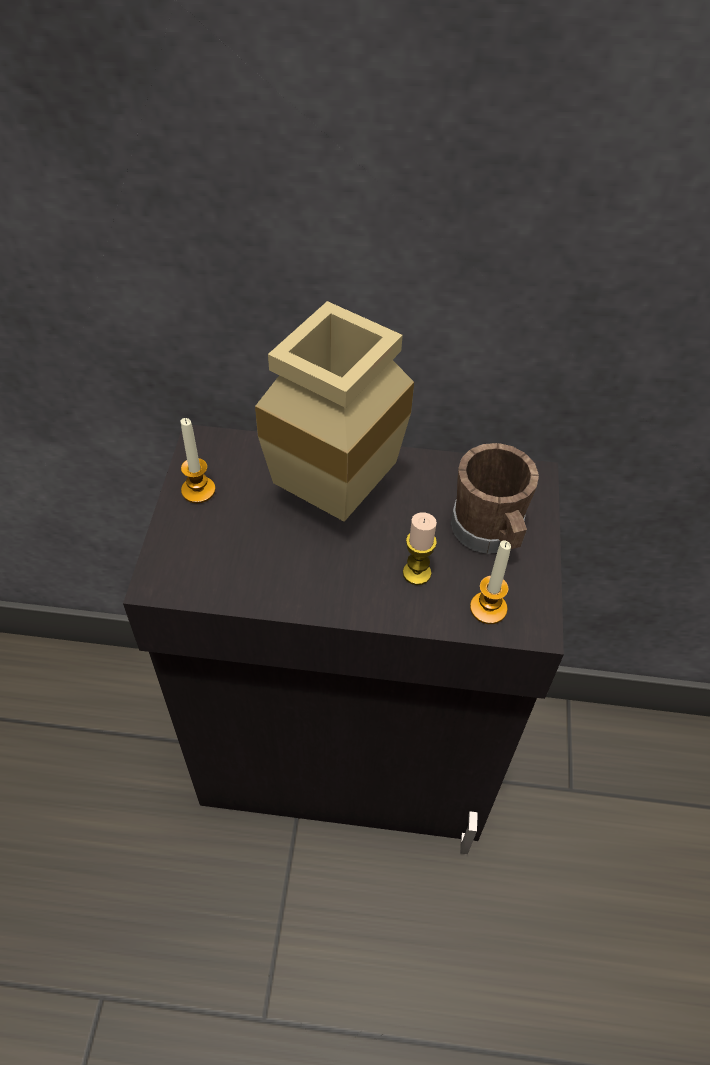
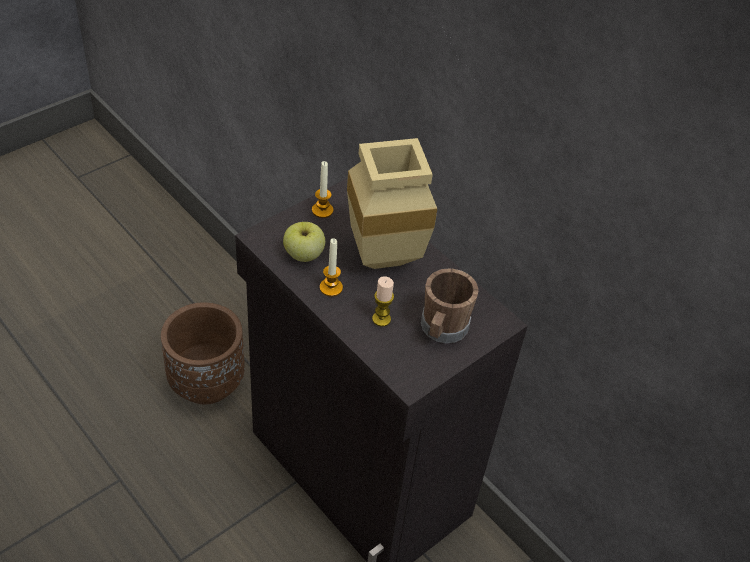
camera: 40 degrees right, 5 degrees down
(94, 794) = (207, 383): none -> brown planter
(240, 563) = (304, 255): none -> apple
(488, 608) = (396, 359): candle -> candle (331, 288)

